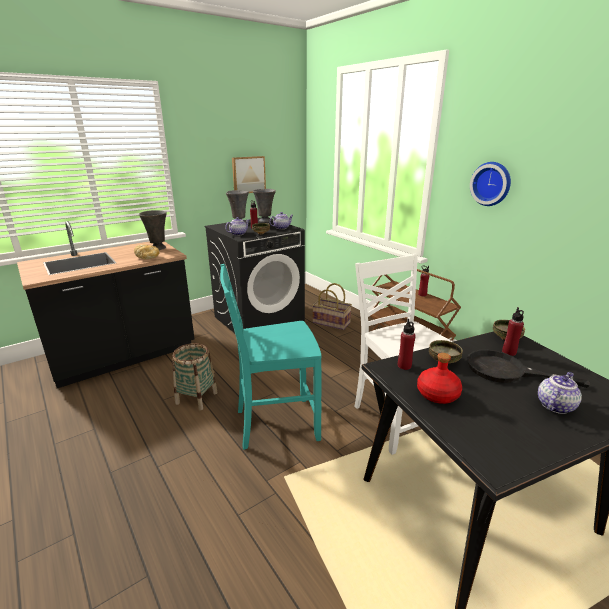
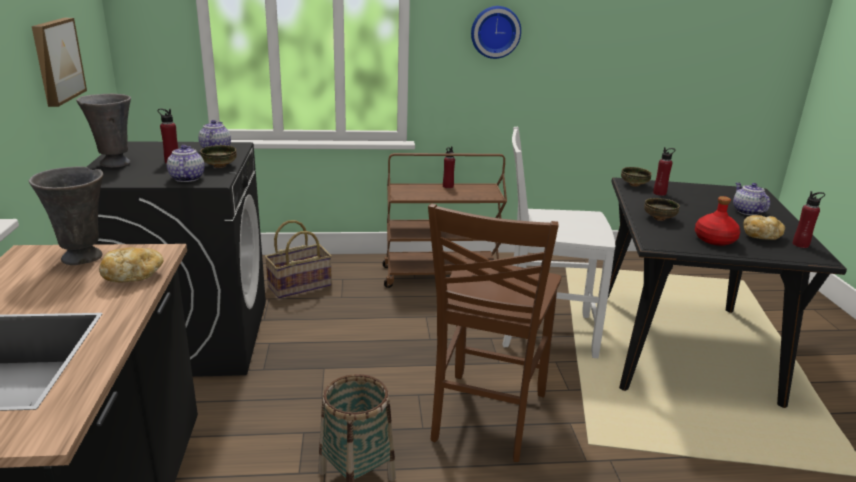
camera: 60 degrees left, 0 degrees up
(265, 221) = (147, 147): grey vase -> none
(275, 423) = (486, 417): turquoise chair -> brown chair
(404, 366) = (658, 235): red bottle -> red bottle (800, 245)
(492, 421) = (761, 236): none -> bread
(506, 371) = (690, 205): black frying pan -> none

